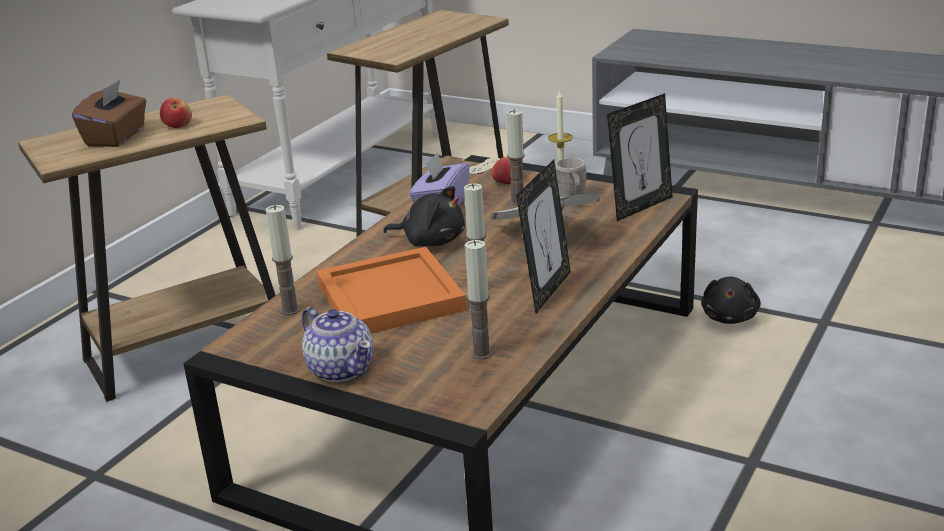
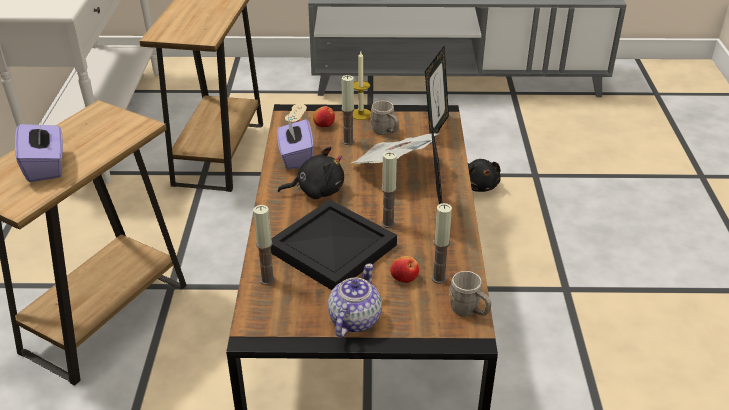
camera: 30 degrees left, 10 degrees up
(116, 137) = (46, 166): brown tissue box -> purple tissue box
(178, 125) = (91, 142): apple -> apple (404, 277)
(340, 369) = (354, 320): teapot -> teapot turned 90 degrees counterclockwise
(392, 298) = (334, 248): orange tray -> black tray
(482, 394) = (469, 311): none -> grey mug

